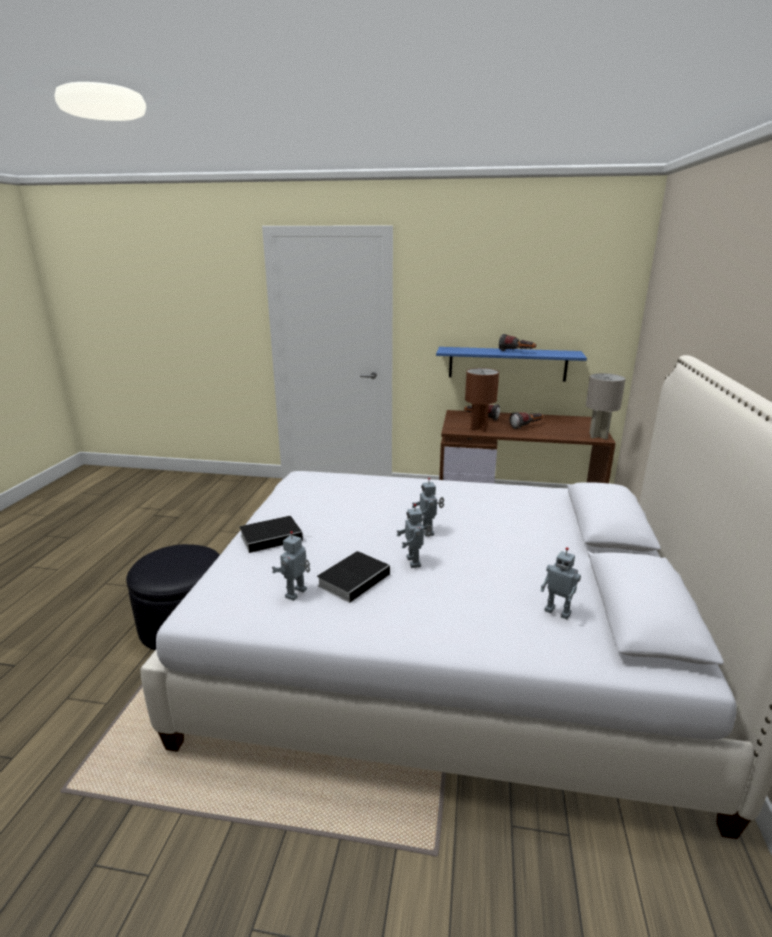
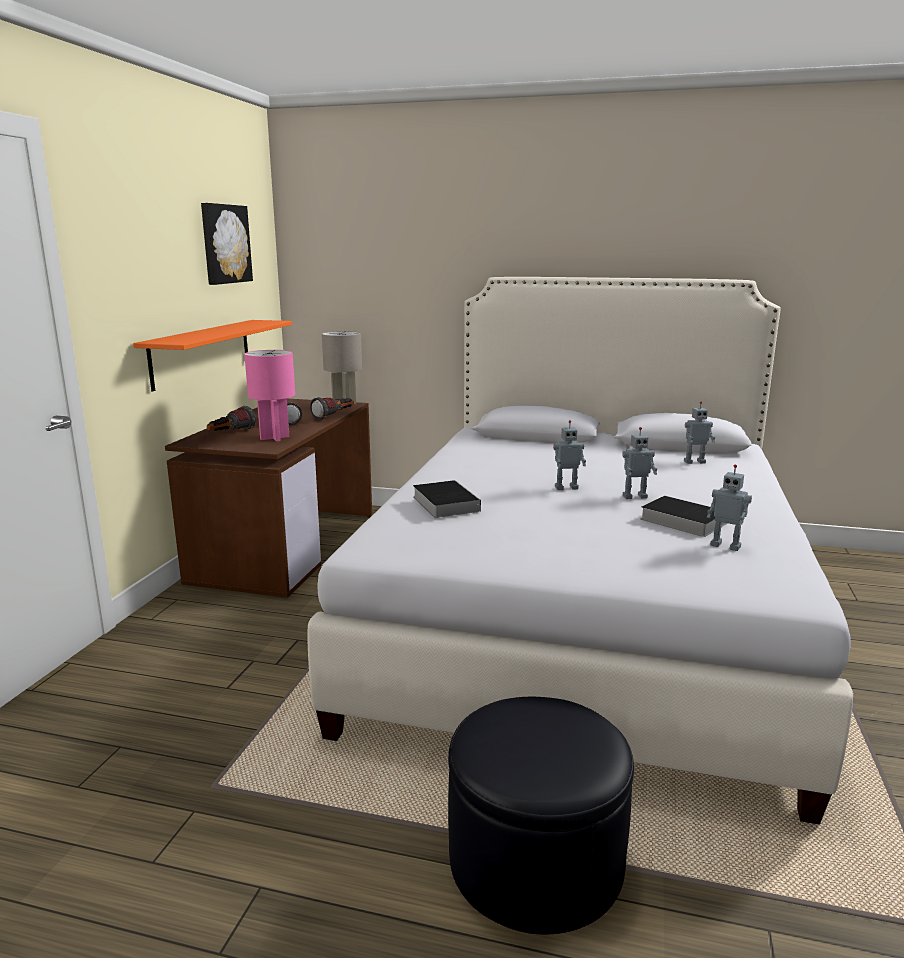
camera: 85 degrees left, 5 degrees down
(273, 537) = (595, 561): book -> book (444, 503)
(479, 428) = (275, 437): brown table lamp -> pink table lamp
(507, 364) = (202, 352): blue shelf -> orange shelf
(517, 352) = (231, 329): flashlight -> flashlight (335, 416)
(557, 292) = (224, 244): none -> picture
(558, 611) = (694, 462): toy robot -> toy robot turned 45 degrees clockwise

